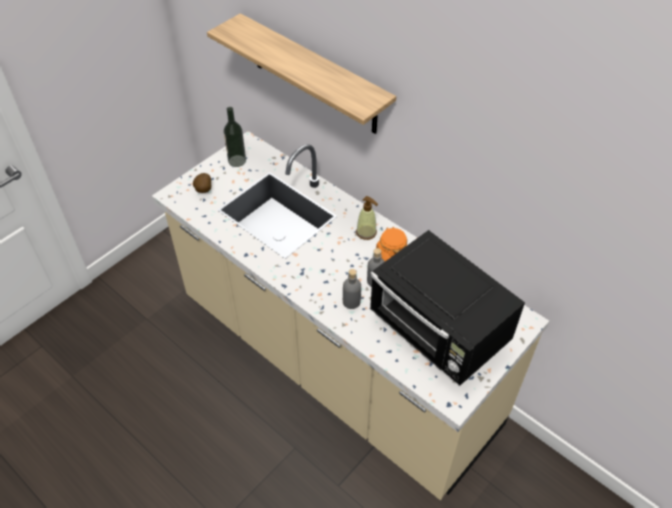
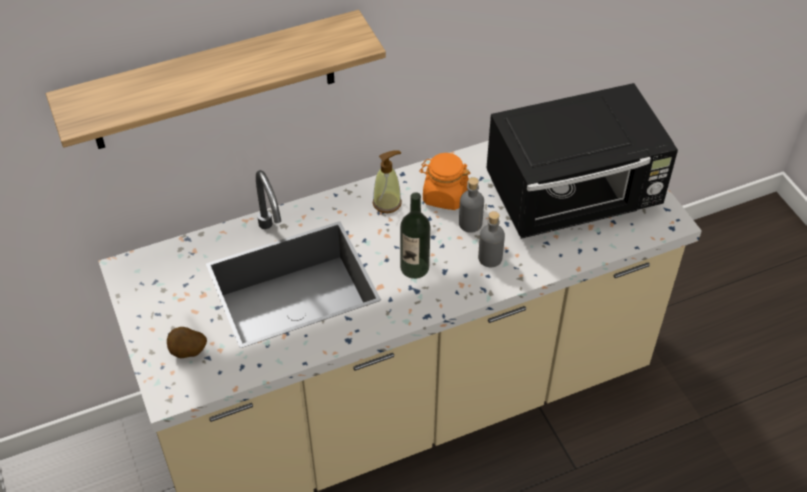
camera: 65 degrees left, 0 degrees up
(237, 161) = (155, 293): bottle -> bottle (414, 267)

